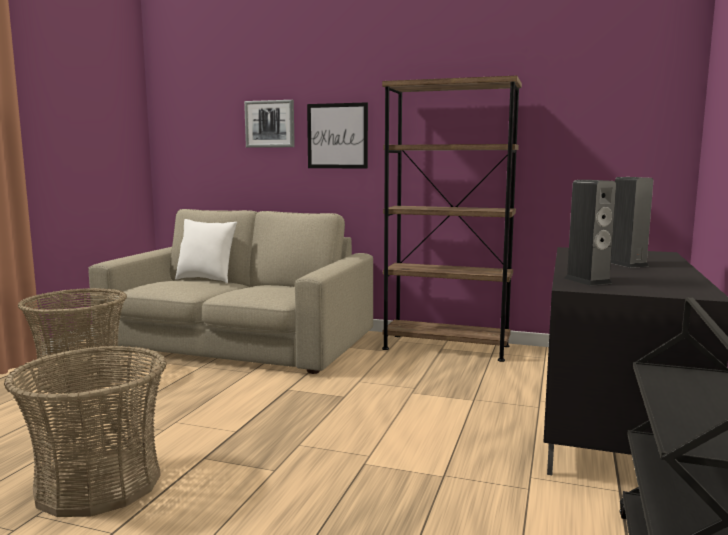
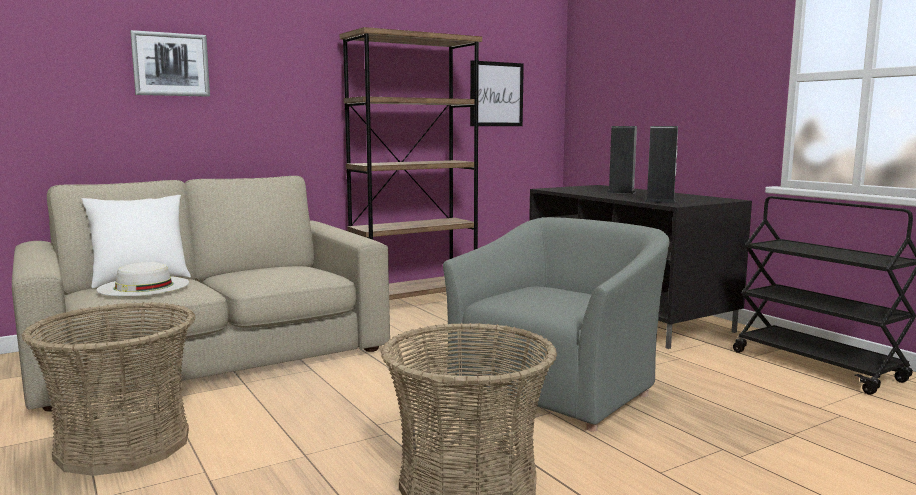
camera: 50 degrees left, 0 degrees up
(173, 282) = (144, 286): none -> white hat
(337, 136) = (266, 84): picture -> picture (496, 94)
(338, 455) = (557, 387): none -> grey armchair

